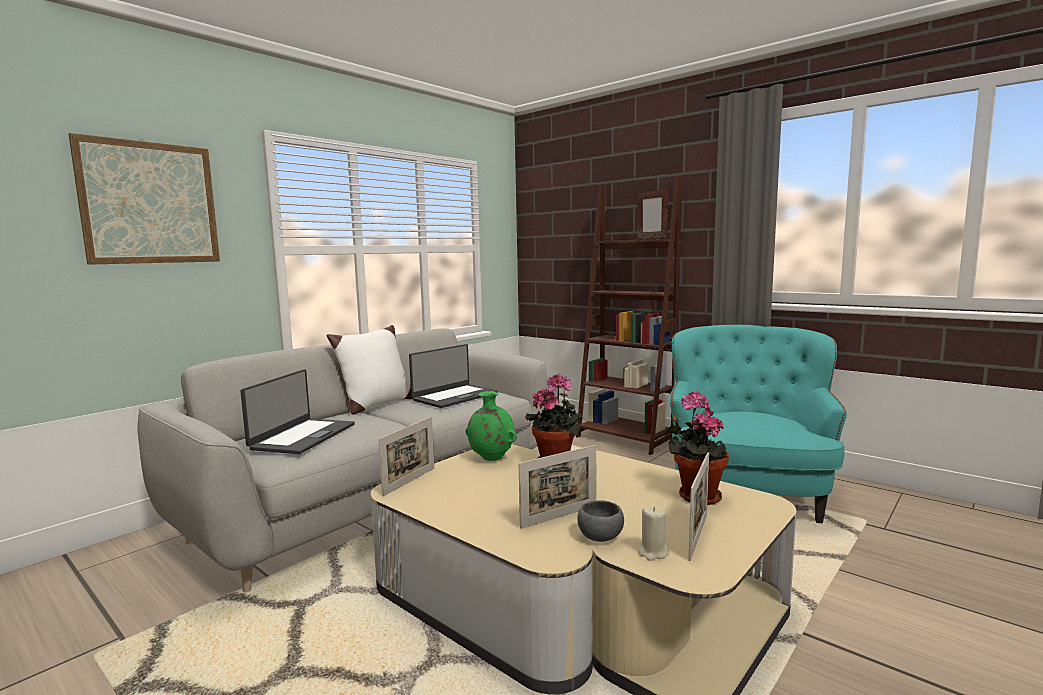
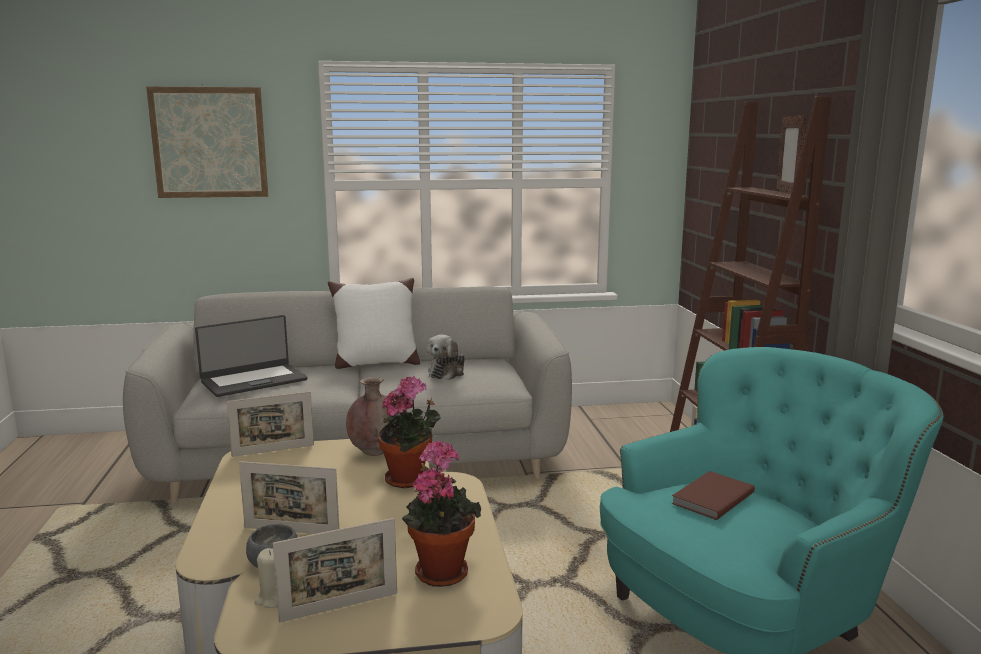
camera: 40 degrees right, 5 degrees up
(454, 396) = (448, 372): laptop -> plush toy
(491, 458) = (374, 452): green vase -> brown vase
(737, 415) = (710, 498): none -> brown book

